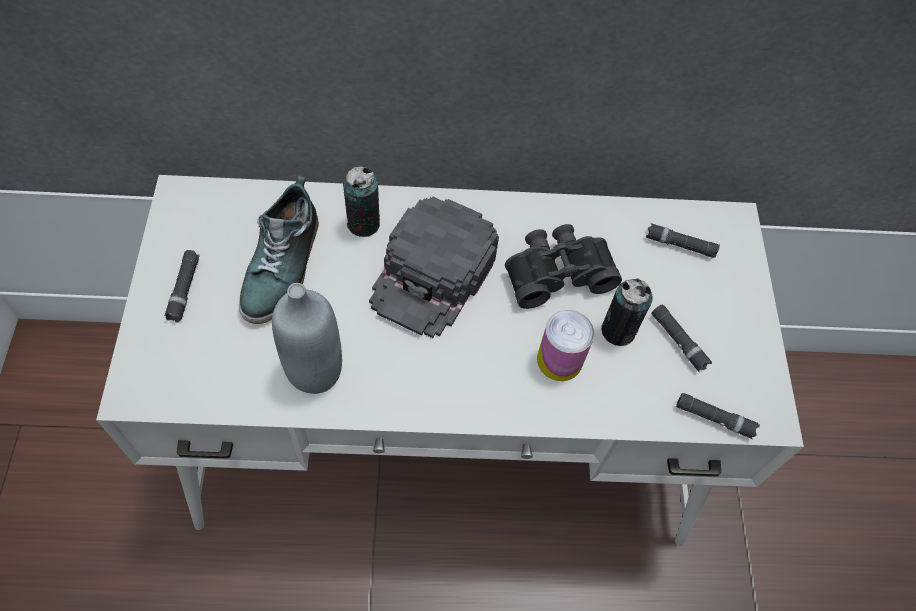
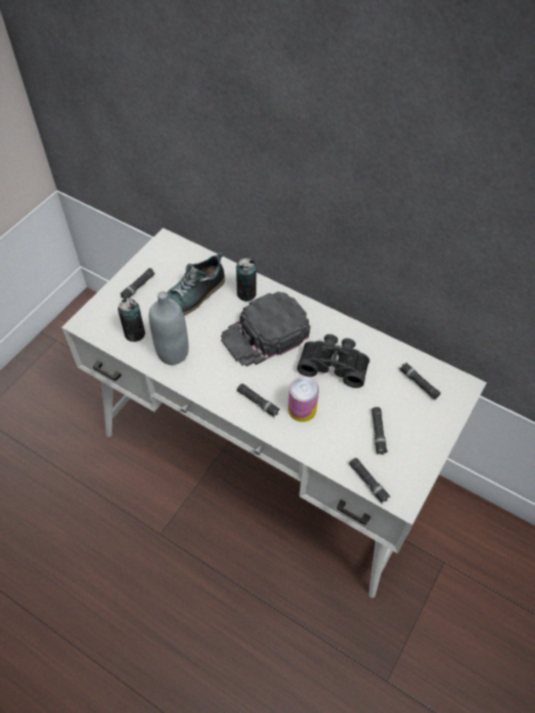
camera: 35 degrees right, 5 degrees down
(493, 382) = (258, 402): none -> black flashlight
(618, 331) = (346, 410): can -> can (135, 334)

